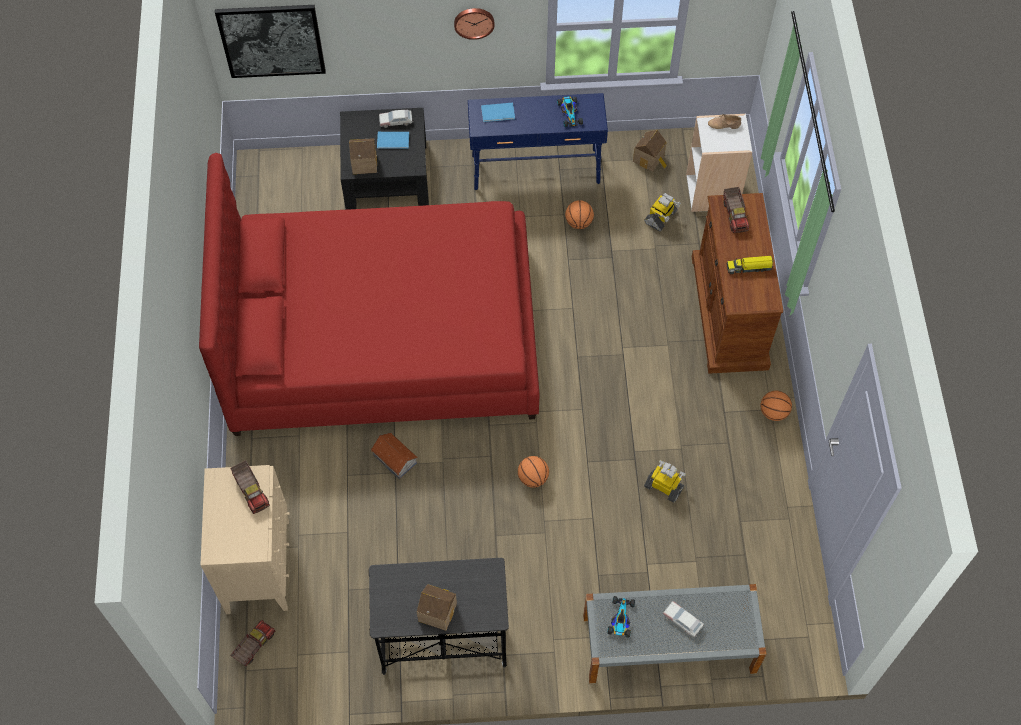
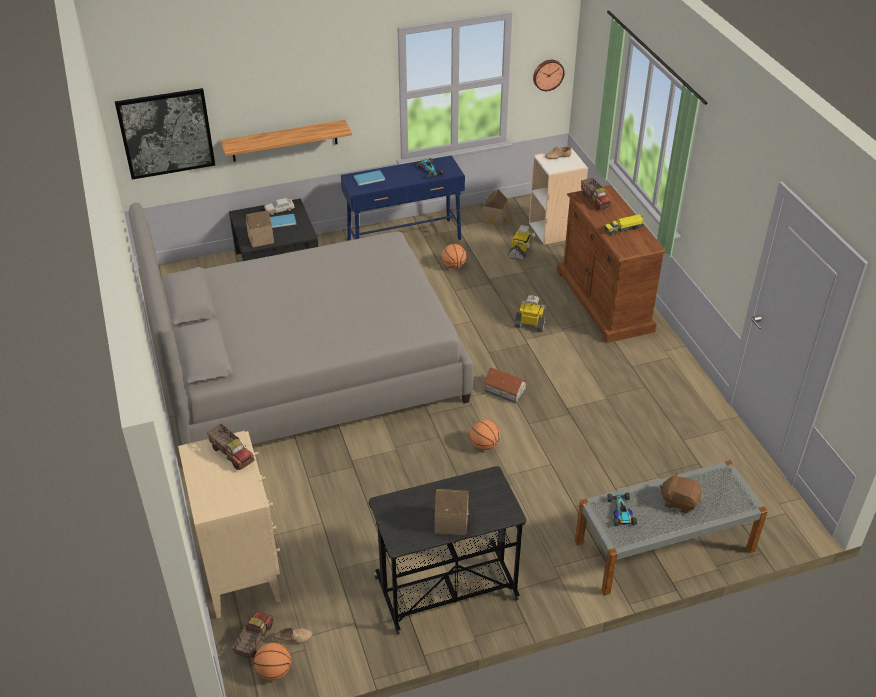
camera: 15 degrees left, 20 degrees down
(289, 652) = (292, 637): none -> beige shoe
(382, 336) = (308, 369): red bed -> grey bed
(395, 459) = (350, 456): toy house -> toy house (505, 391)
(407, 57) = (284, 141): none -> shelf
(474, 22) = (339, 95): wall clock -> wall clock (548, 74)
(664, 487) = (605, 428): toy robot -> toy robot (530, 325)
(683, 620) = (679, 501): toy car -> brown plush toy
(773, 412) = (673, 359): basketball -> basketball (274, 671)

